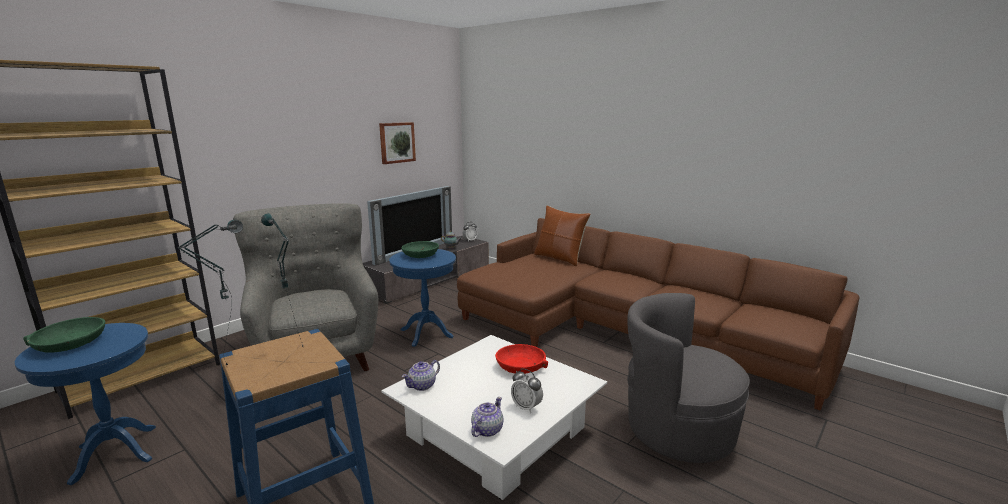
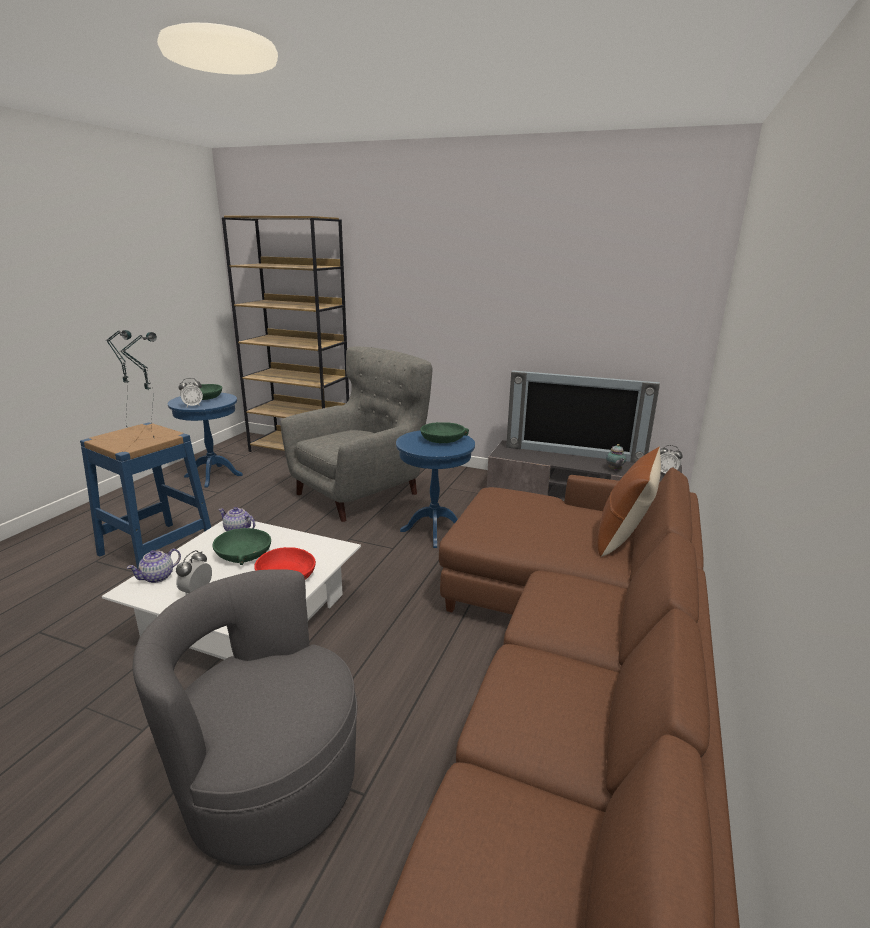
camera: 70 degrees right, 5 degrees up
(106, 350) = (193, 406): none -> alarm clock
(397, 142) = (588, 306): picture -> none
(471, 383) = (243, 553): none -> green bowl
(486, 430) = (158, 577): teapot -> teapot turned 120 degrees clockwise
(677, 429) = (269, 784): grey armchair -> grey armchair turned 75 degrees counterclockwise

